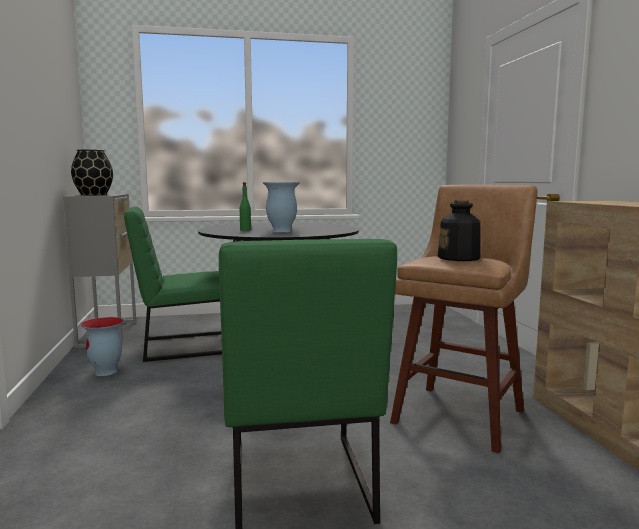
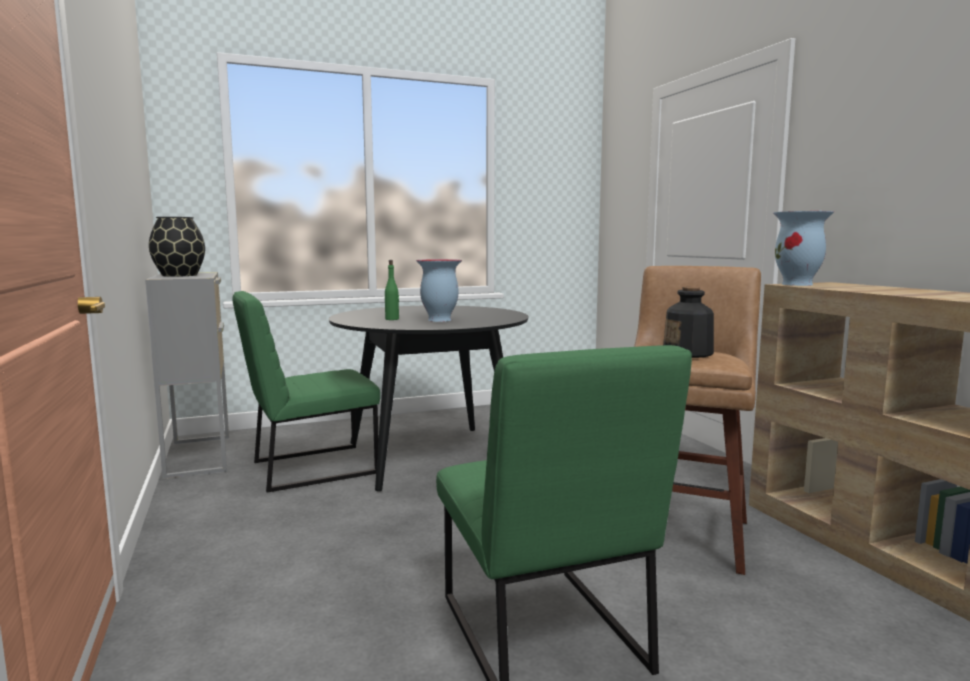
camera: 10 degrees left, 0 degrees up
(106, 372) = (224, 510): vase -> vase (798, 284)

